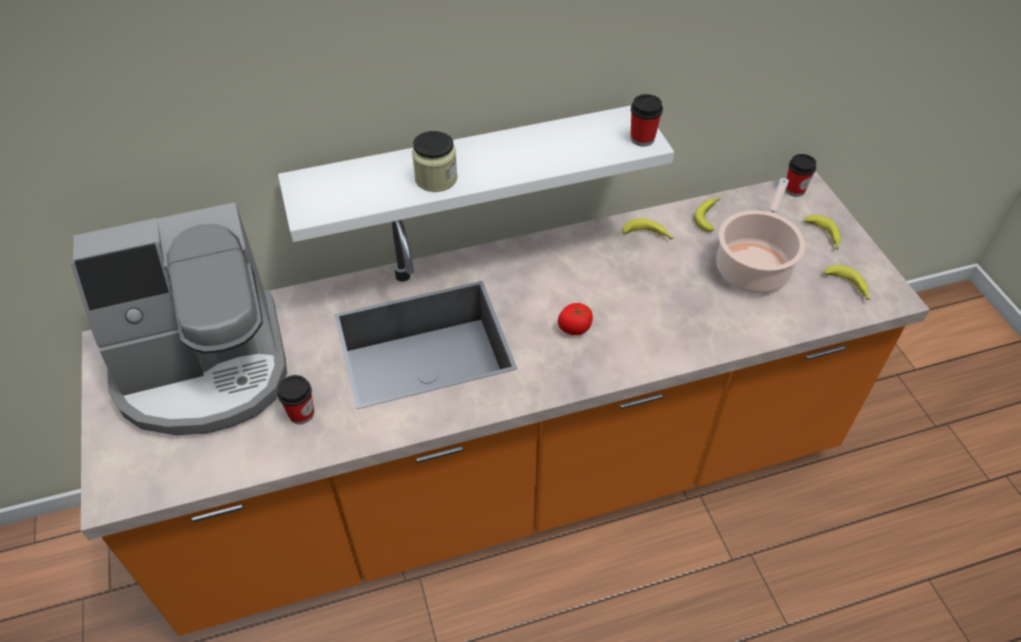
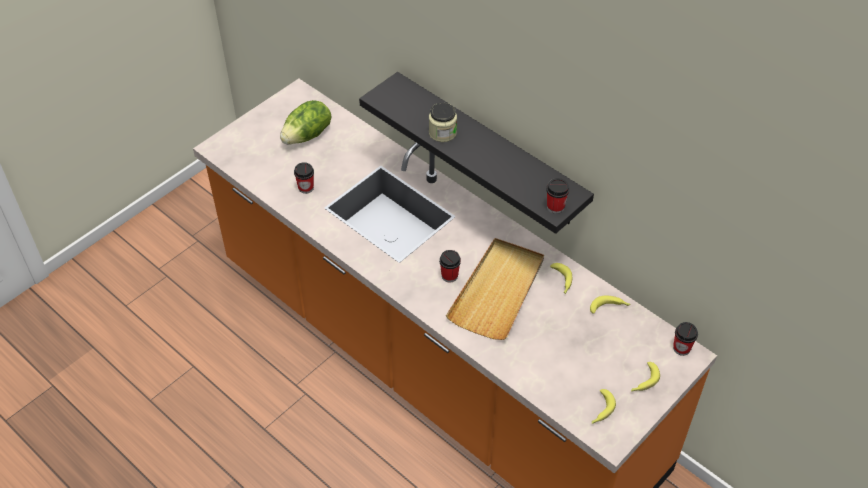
camera: 60 degrees right, 0 degrees up
(204, 368) = (308, 135): coffee machine -> lettuce
(468, 170) = (489, 150): white shelf -> black shelf
(574, 328) = (449, 276): tomato -> cup
(628, 295) = (498, 291): none -> beige tray
(753, 266) = (577, 349): cooking pot -> none

